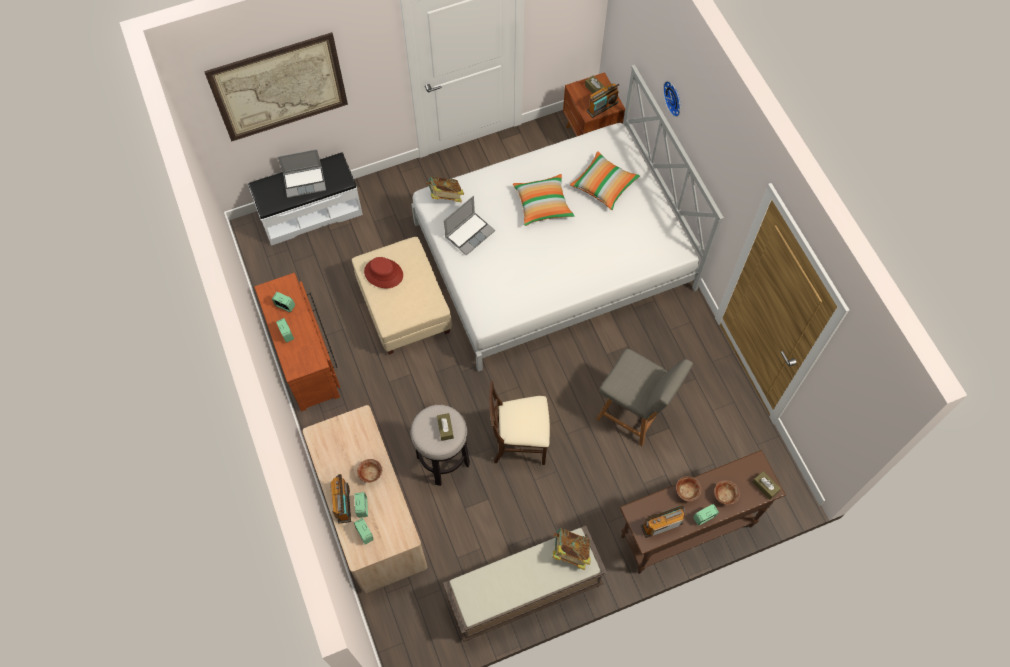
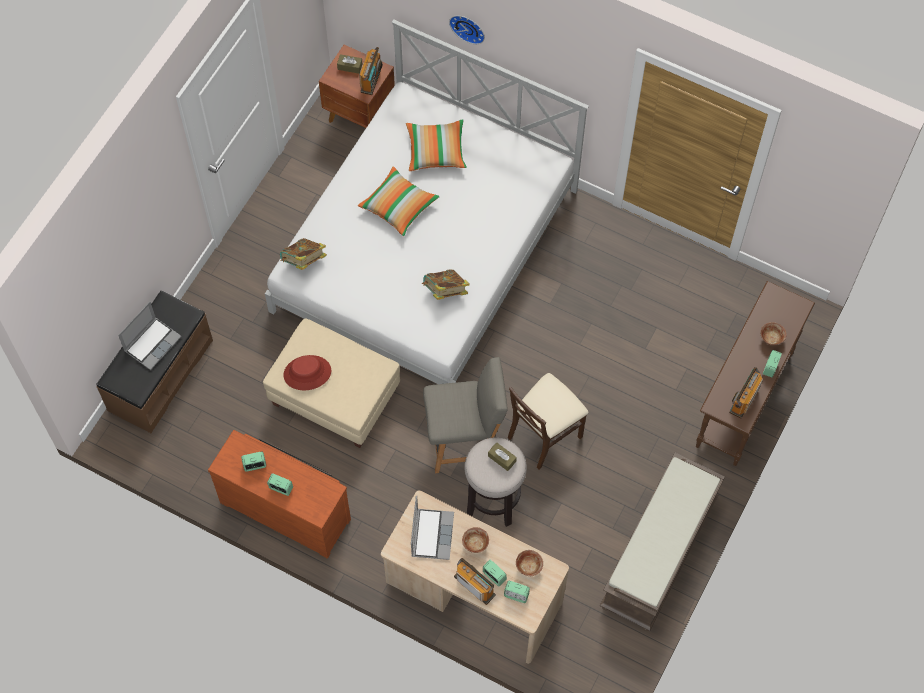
camera: 40 degrees left, 0 degrees up
(279, 87) = (105, 260): picture -> none
(310, 213) = (160, 375): white bench -> brown bench
(469, 233) = (358, 278): laptop -> laptop (431, 534)
(570, 552) = (683, 482): book -> book (445, 291)
(634, 413) = (617, 336): grey chair -> grey chair (464, 441)
(686, 492) = (740, 358): bowl -> bowl (528, 567)
(765, 486) = (794, 308): brown tissue box -> none

